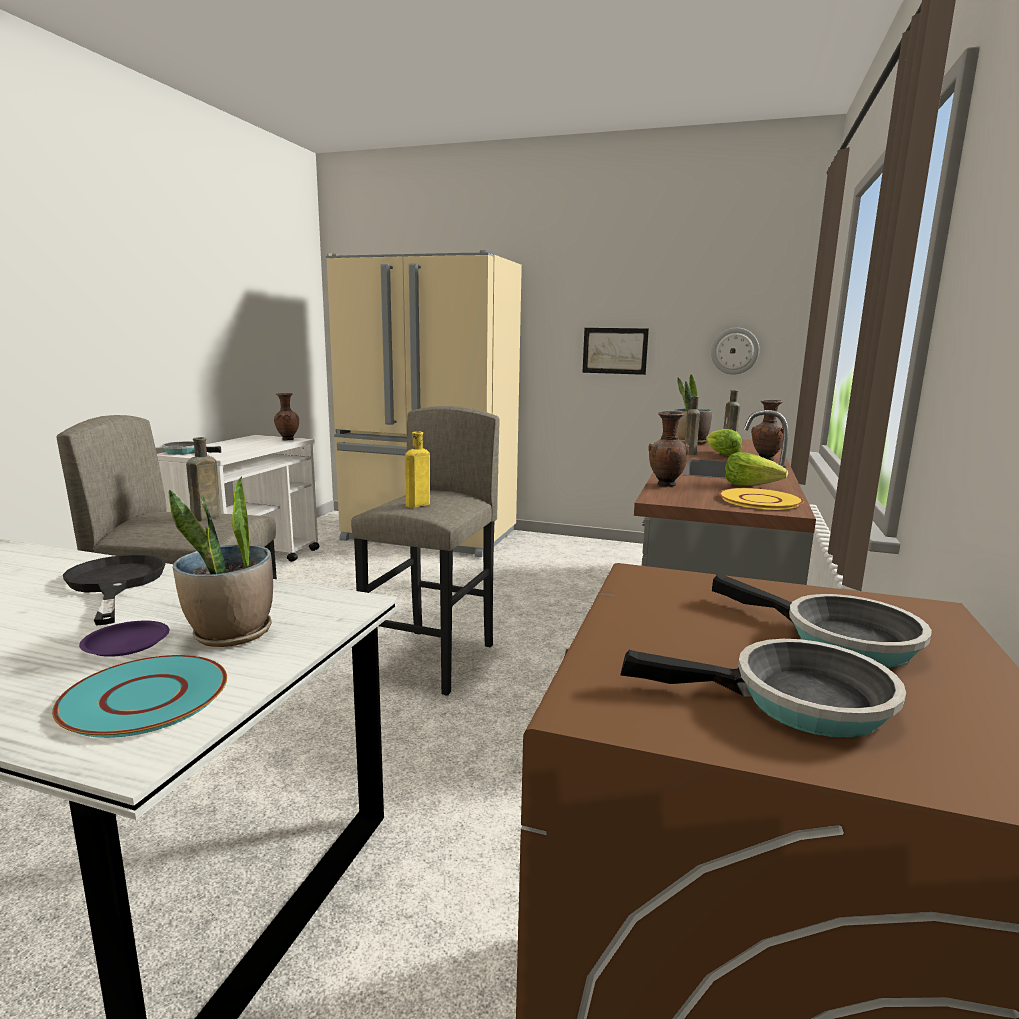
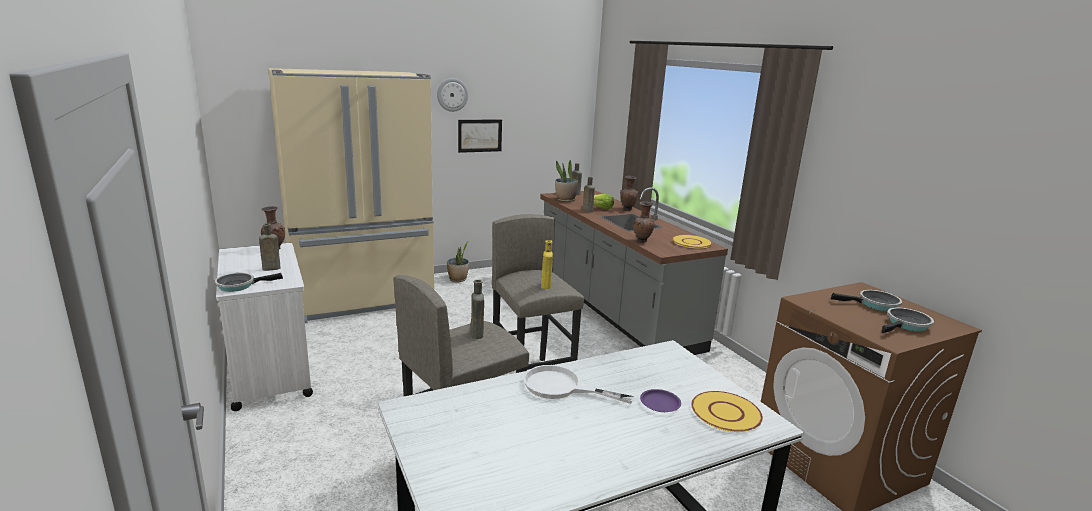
camera: 45 degrees left, 5 degrees up
(115, 584) = (562, 387): black frying pan -> white frying pan
(144, 697) = (725, 413): turquoise plate -> yellow plate
(231, 634) = (677, 381): potted plant -> potted plant (458, 279)
(240, 448) = (270, 268): none -> brown bottle
(734, 351) = (553, 132): wall clock -> wall clock (452, 94)
(751, 485) = (667, 232): lettuce -> none

